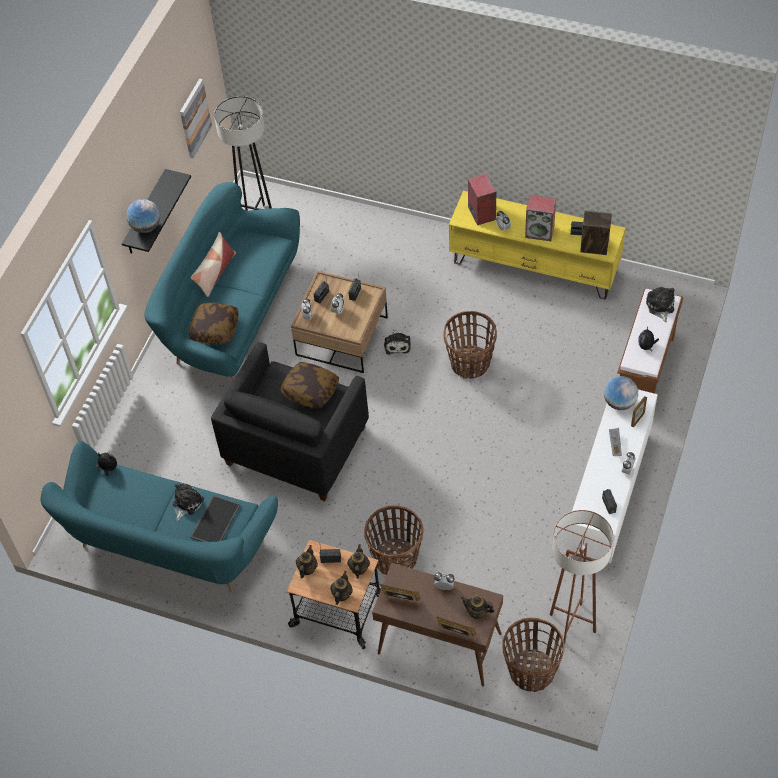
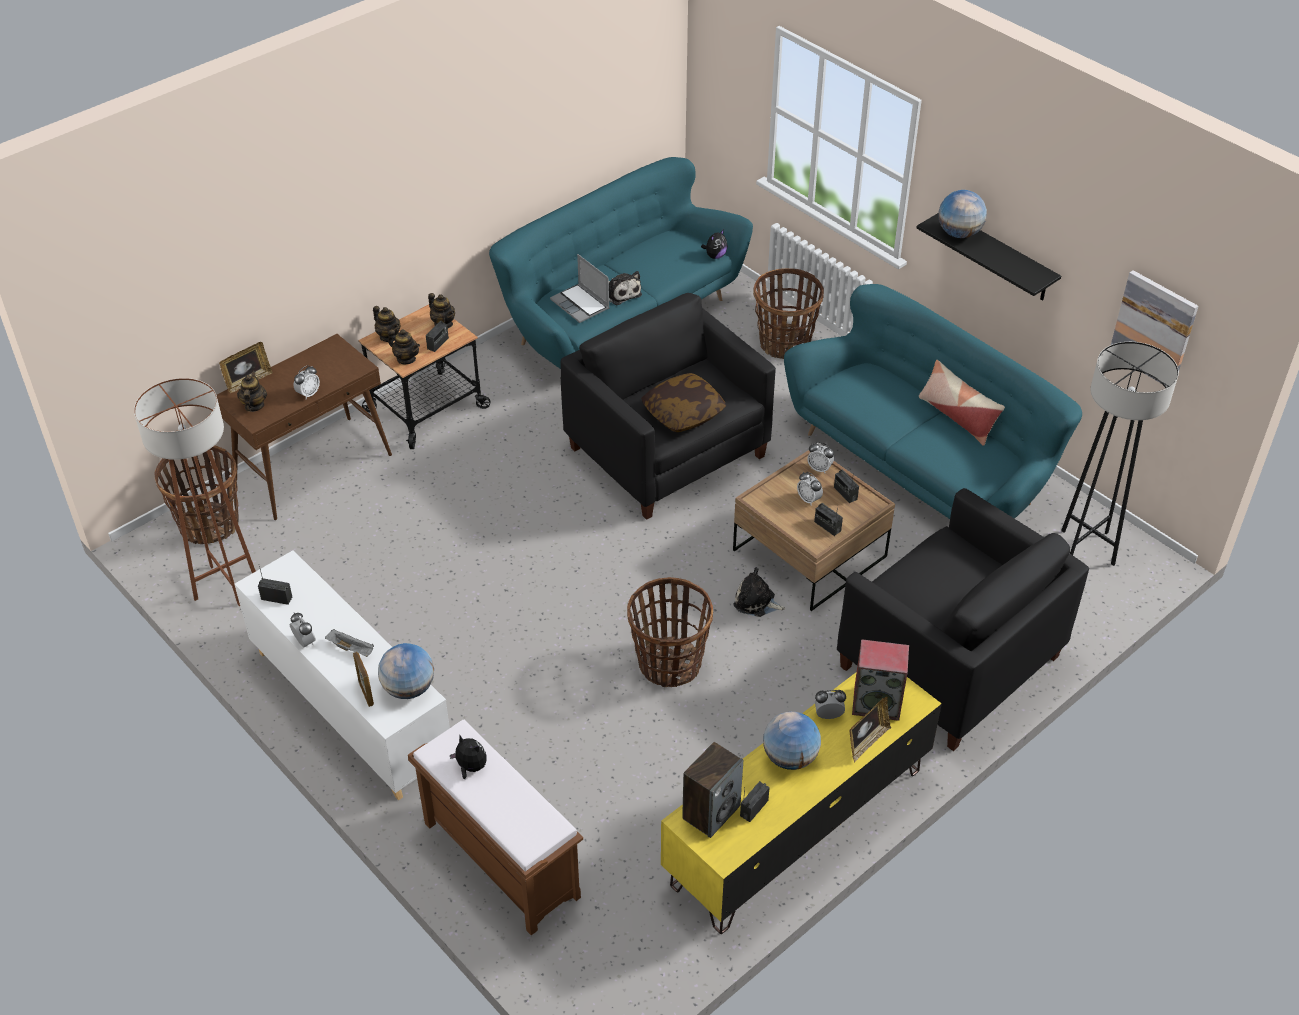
camera: 115 degrees right, 10 degrees down
(215, 329) = (858, 386): pillow -> none
(215, 520) = (581, 304): tray -> laptop
(384, 248) = (948, 661): none -> black armchair
(395, 558) = (446, 475): basket -> basket (785, 343)
(400, 599) = (328, 357): picture frame -> picture frame (867, 742)
(477, 612) = (254, 405): teapot -> teapot turned 45 degrees counterclockwise
(540, 231) = (790, 758): speaker -> globe
(660, 306) = (526, 826): plush toy -> none

